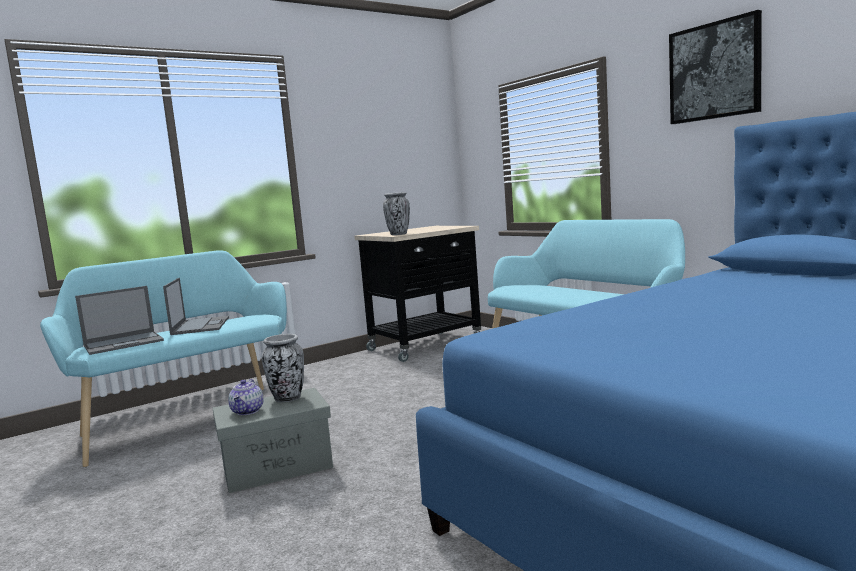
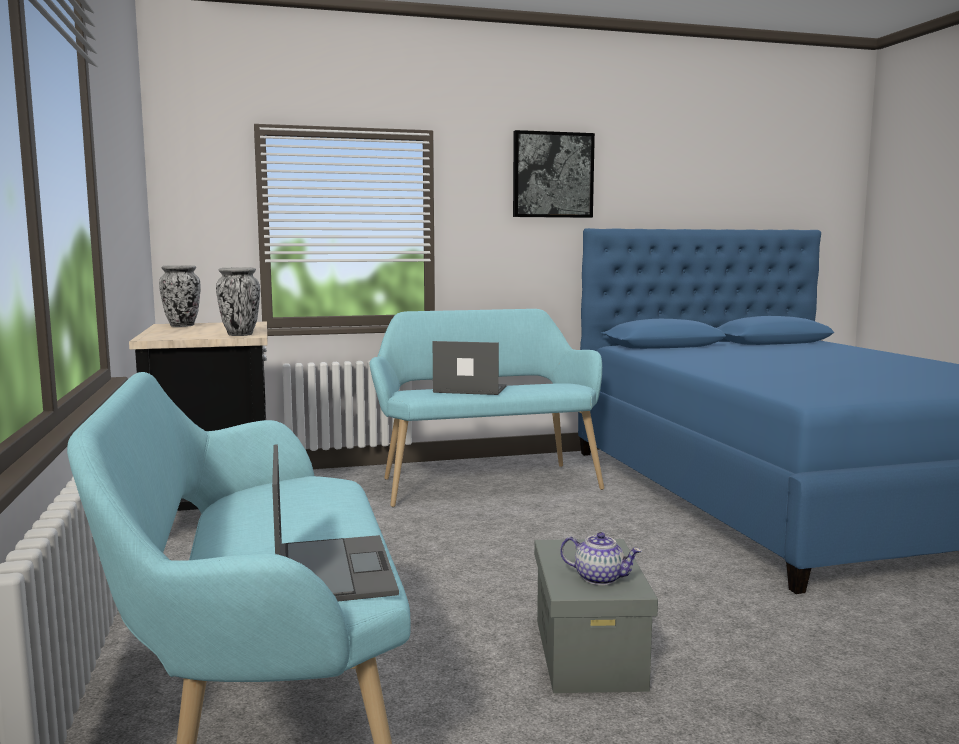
camera: 70 degrees left, 0 degrees up
(200, 325) = (290, 516): laptop -> laptop (469, 389)
(287, 398) = (569, 555): vase -> vase (182, 325)

